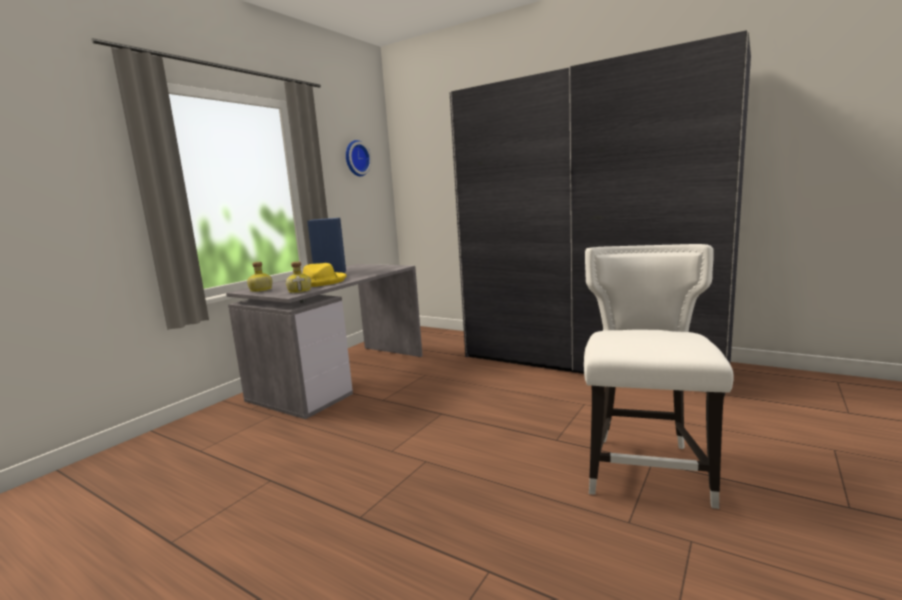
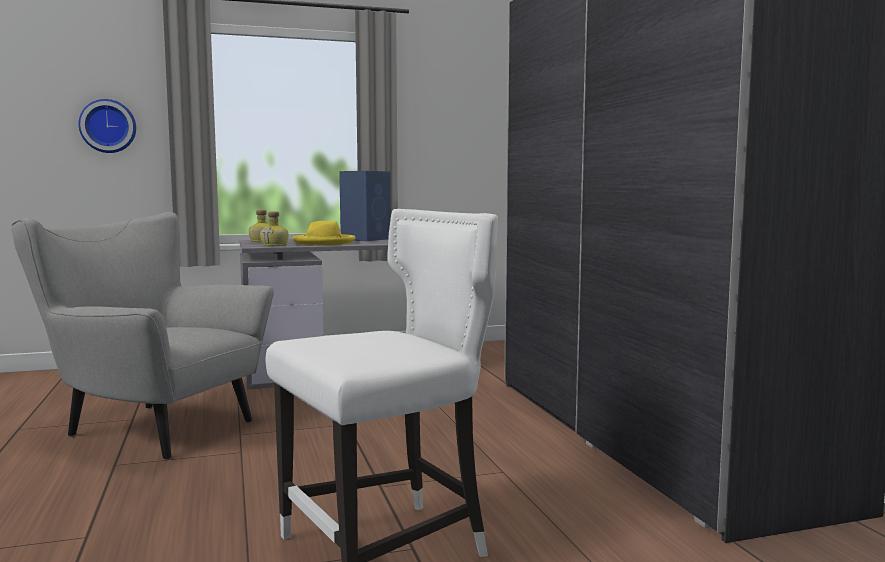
camera: 40 degrees right, 5 degrees down
(307, 479) = (149, 428): none -> grey armchair
(356, 158) = (468, 100): wall clock -> wall clock (108, 126)

